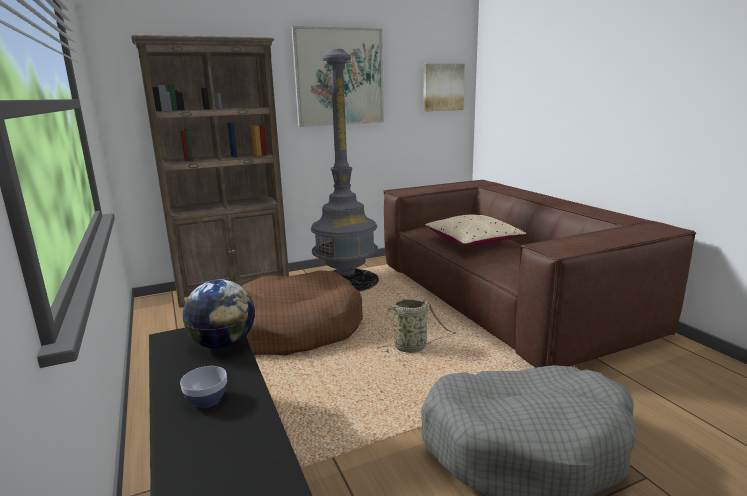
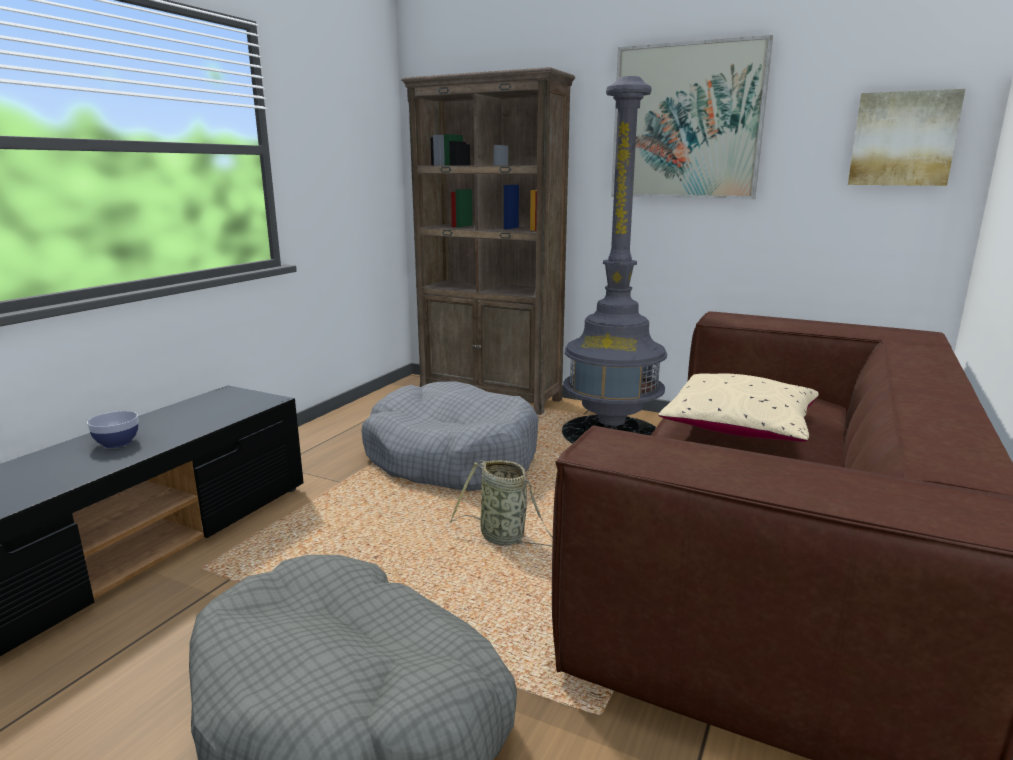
camera: 50 degrees right, 0 degrees up
(223, 344) = (228, 413): globe -> none
(294, 329) = (451, 457): brown dog bed -> grey dog bed

